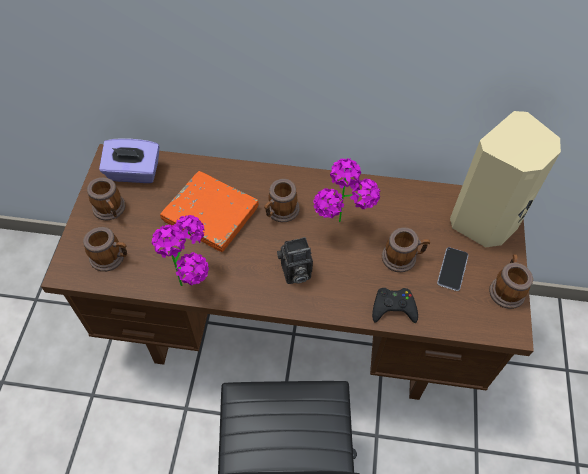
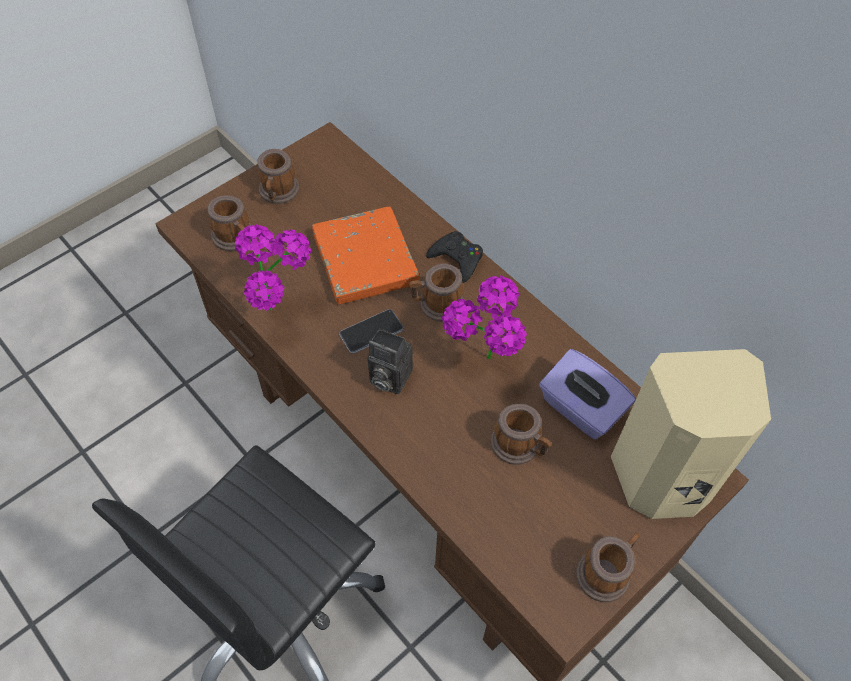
camera: 40 degrees right, 0 degrees up
(134, 173) = (333, 170): purple tissue box -> purple tissue box (580, 409)
(393, 308) = (454, 490): black game controller -> black game controller (457, 259)
(452, 269) = (564, 501): phone -> phone (371, 332)

